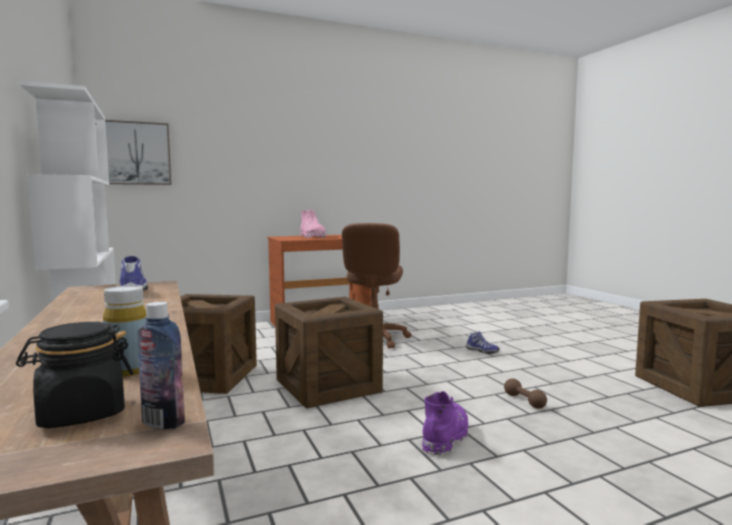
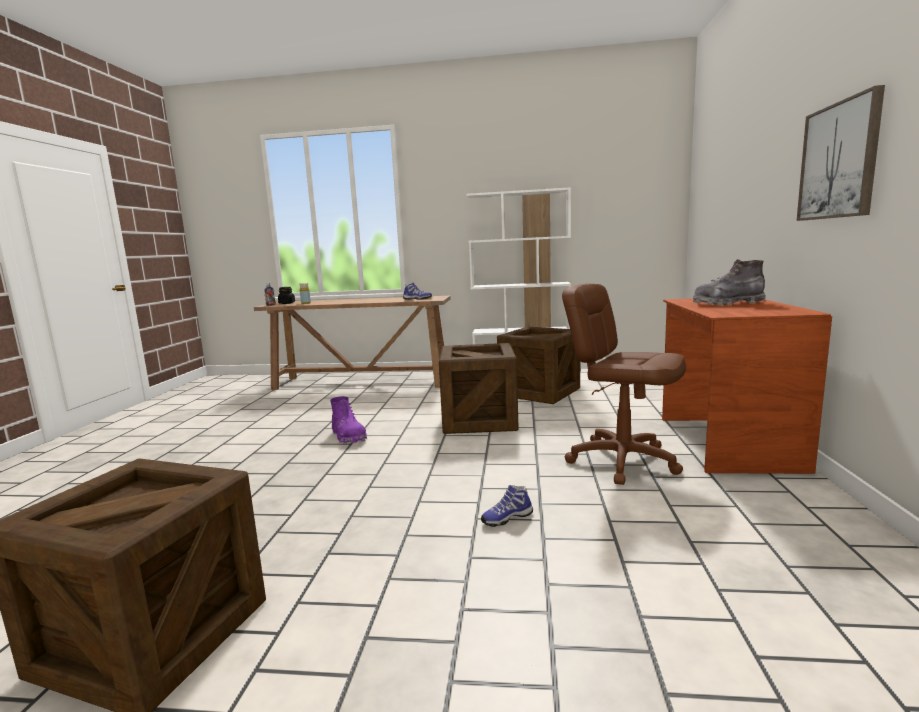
camera: 120 degrees right, 5 degrees up
(136, 153) = (704, 193): picture -> picture (839, 161)
(312, 237) = (727, 303): pink boot -> grey boot
(524, 401) = (344, 481): brown dumbbell -> none

